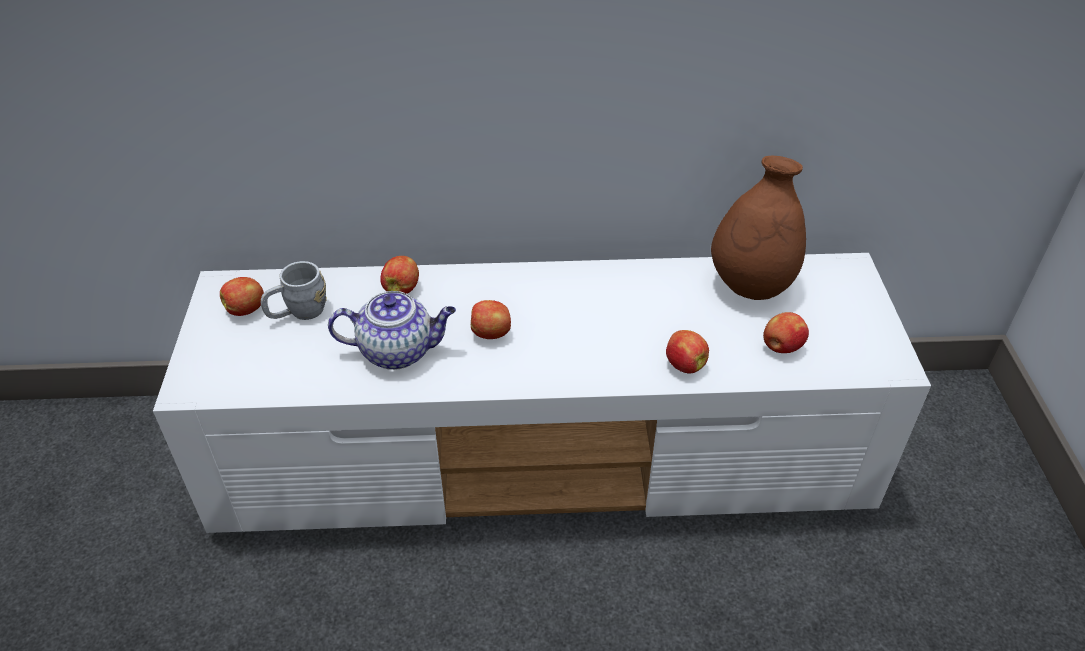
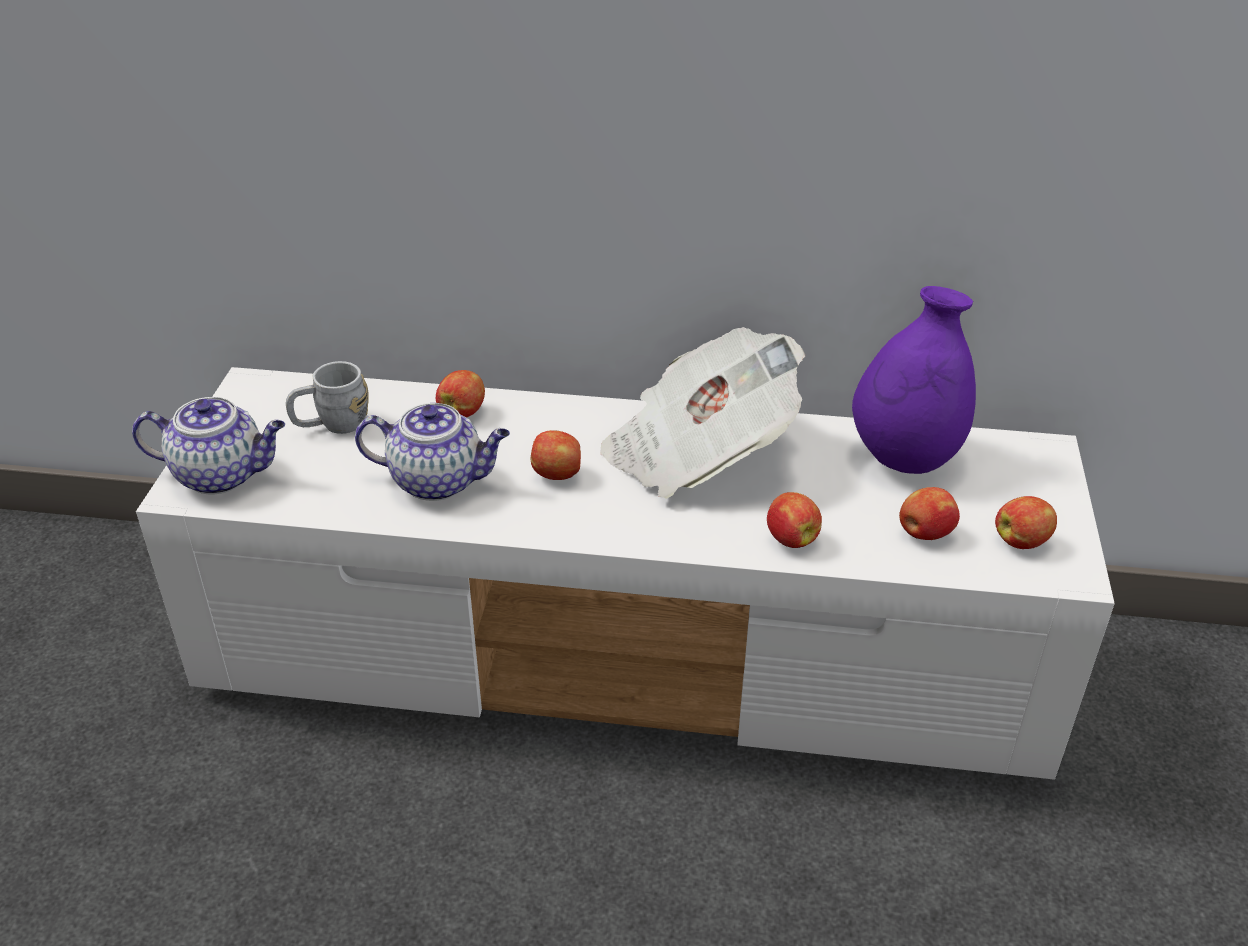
camera: 10 degrees right, 5 degrees down
(218, 368) = (222, 474): none -> teapot
(246, 309) = (272, 414): apple -> apple (1022, 541)
(595, 300) = (698, 452): none -> newspaper
(751, 285) = (905, 457): brown vase -> purple vase

